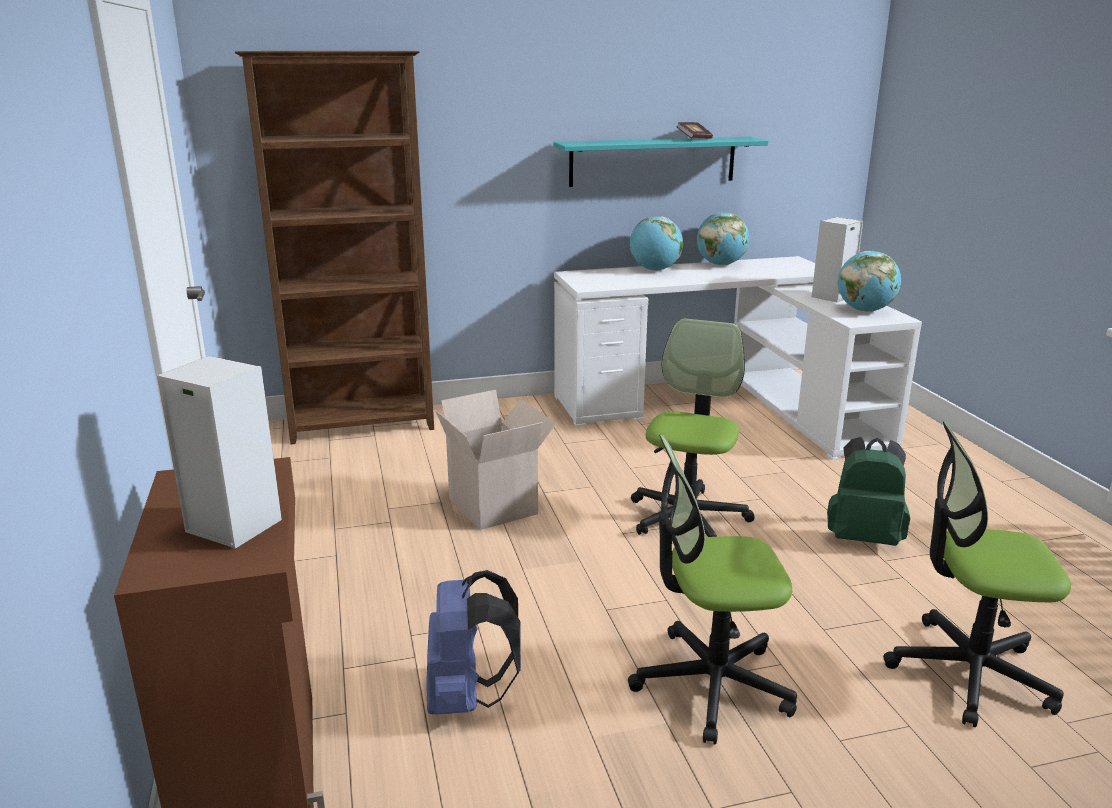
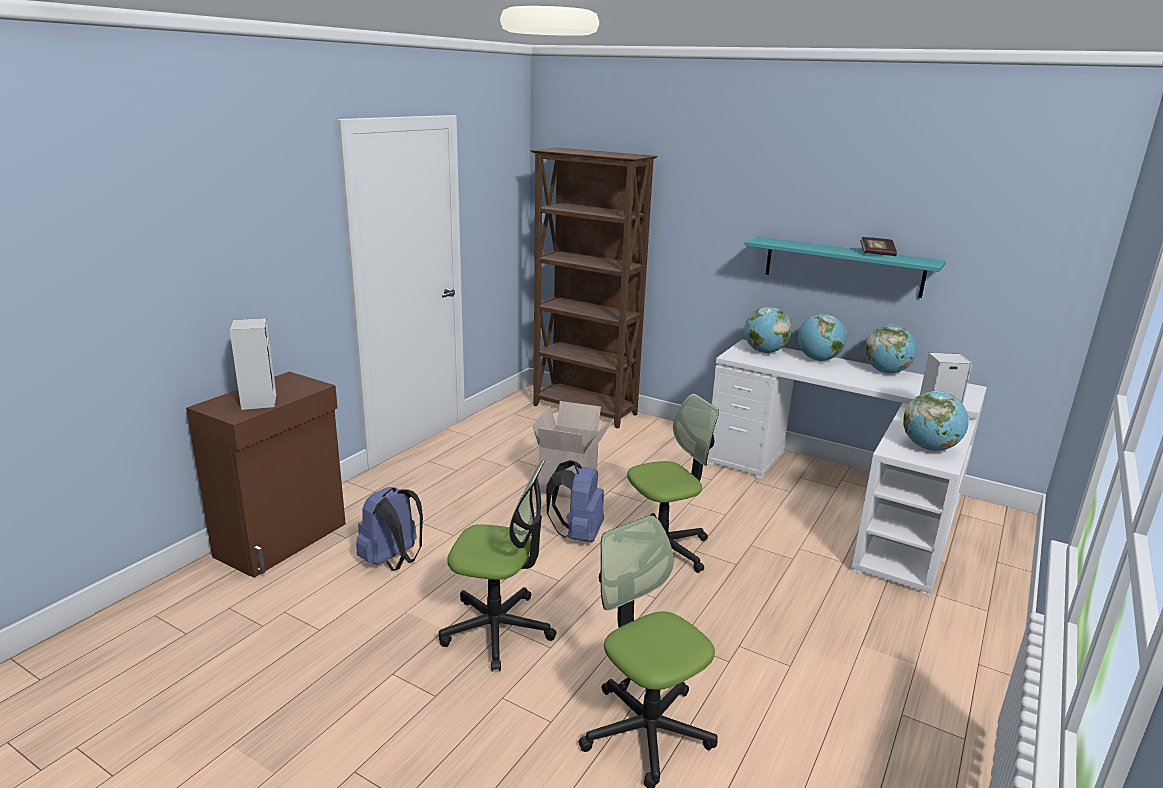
camera: 45 degrees right, 0 degrees up
(597, 548) = (577, 534): none -> blue backpack
(601, 276) = (764, 352): none -> globe
(711, 684) = (497, 629): office chair -> office chair turned 150 degrees clockwise
(863, 537) = (756, 625): green backpack -> none

